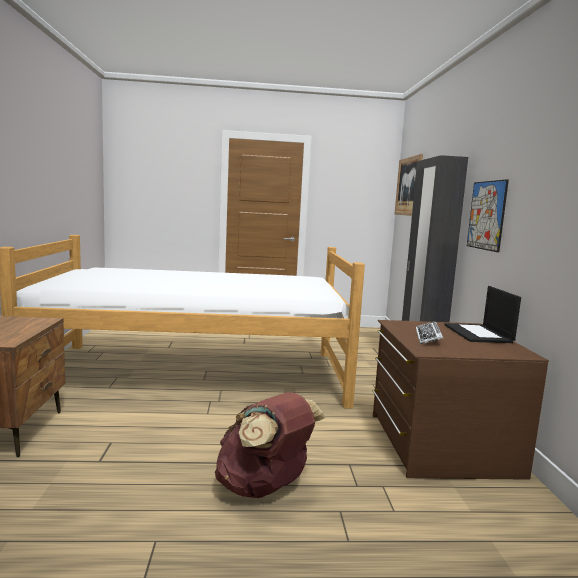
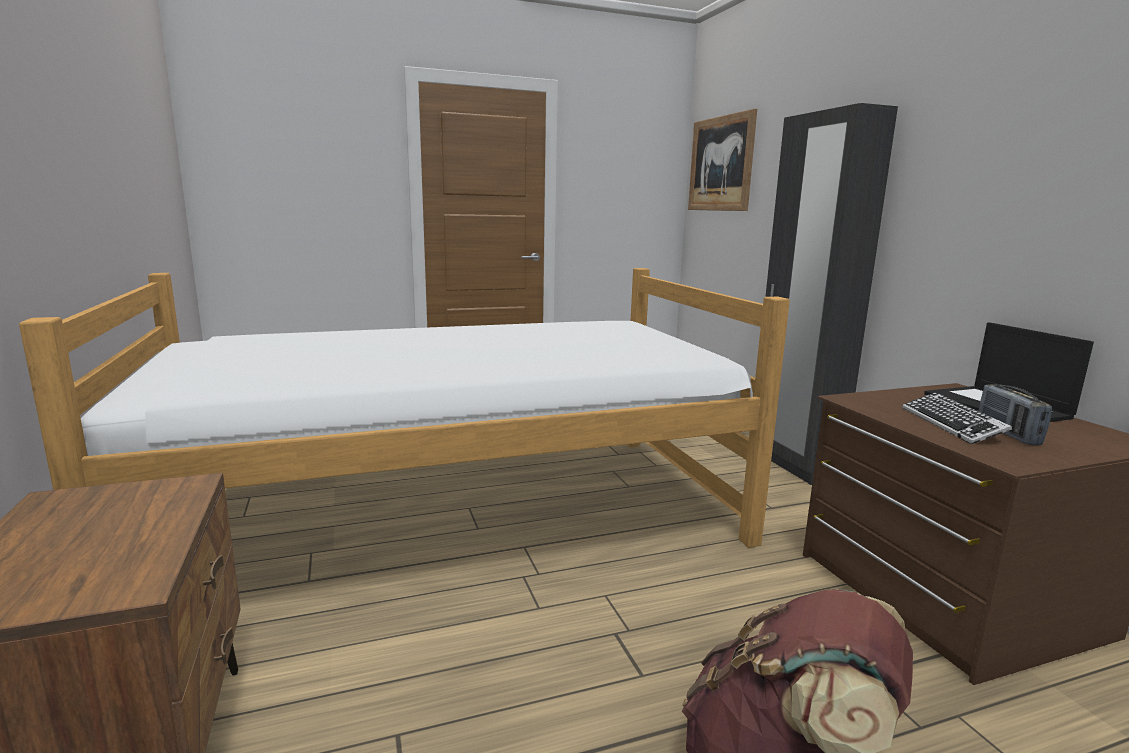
camera: 15 degrees left, 5 degrees up
(453, 343) = (1007, 433): none -> radio
(486, 215) = (954, 204): picture -> none

